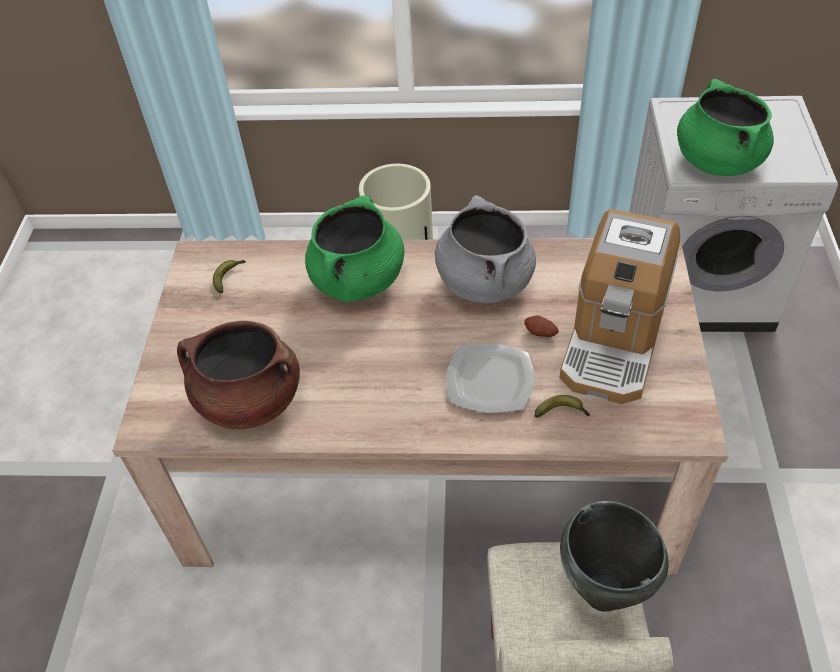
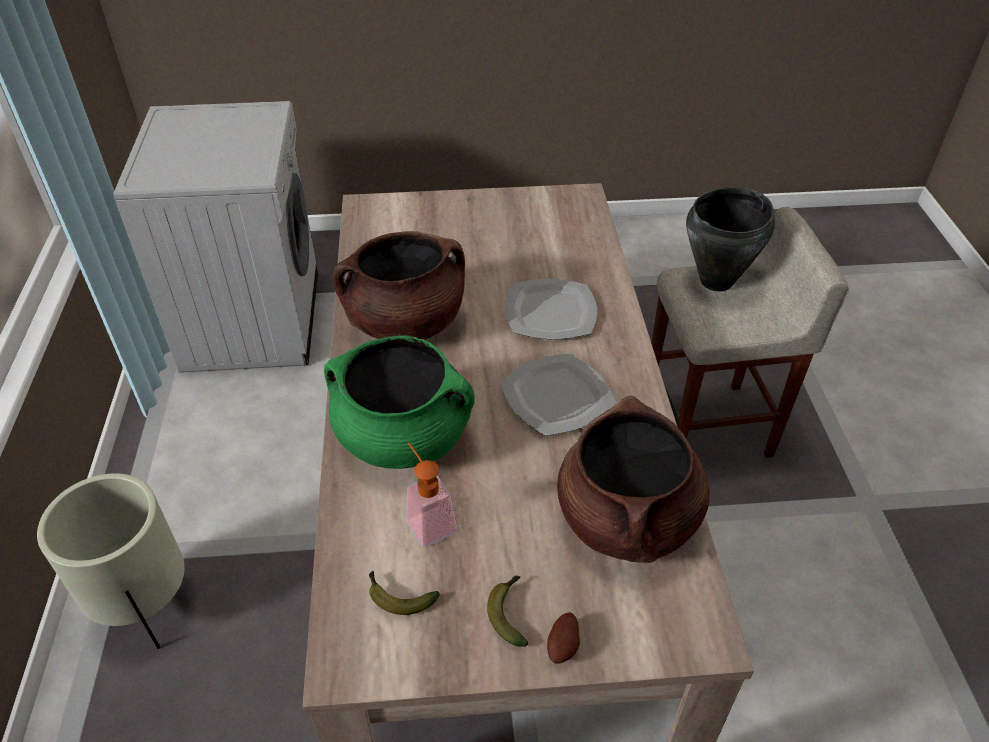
camera: 100 degrees left, 5 degrees down
(282, 291) = (427, 520): none -> soap dispenser
(382, 373) = (557, 396): none -> plate
(484, 281) = (406, 323): grey cooking pot -> brown cooking pot
(540, 333) = (482, 280): potato -> potato (563, 646)
(562, 412) = (579, 265): banana -> banana (509, 612)
(613, 342) = (487, 235): coffee machine -> none
(717, 161) = (244, 156): green cooking pot -> none

